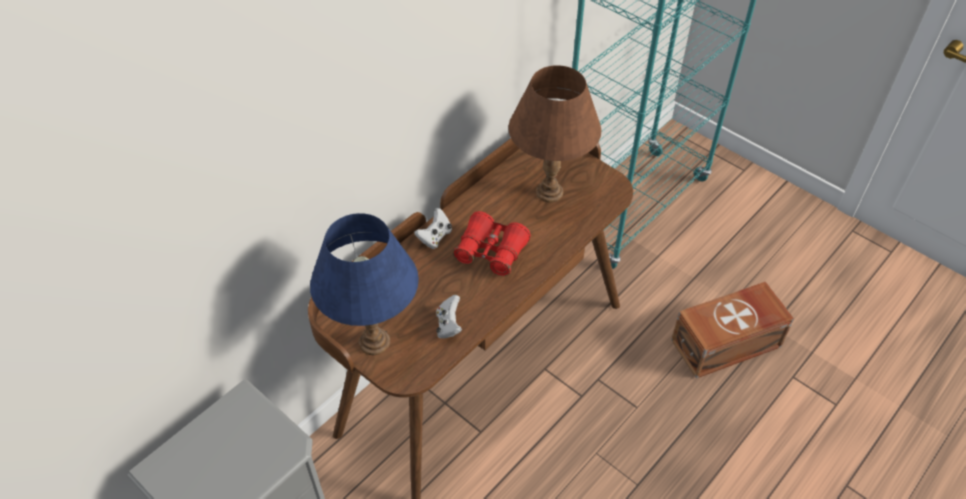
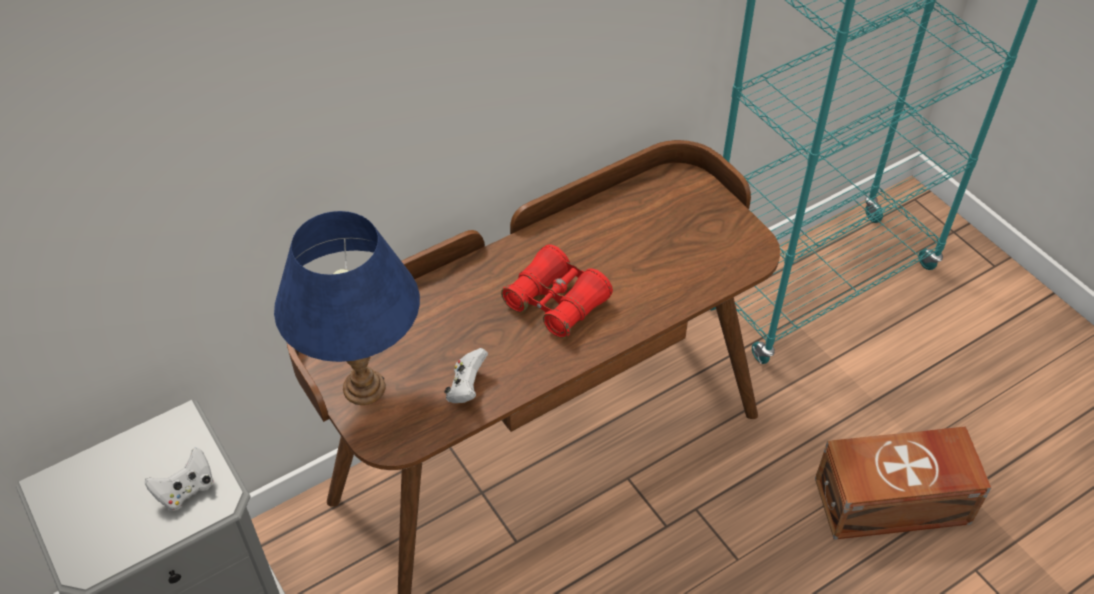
camera: 15 degrees right, 0 degrees up
(435, 237) = (489, 268): white game controller -> white game controller (186, 490)
(549, 191) = (662, 238): brown table lamp -> none

